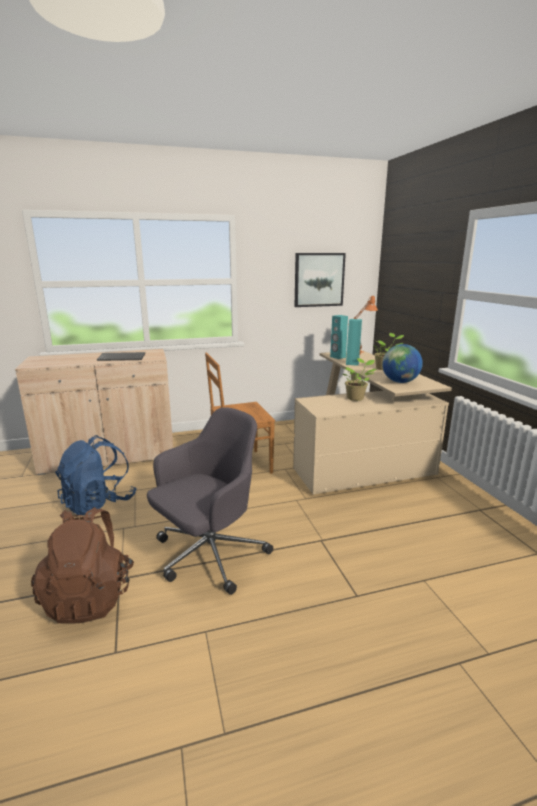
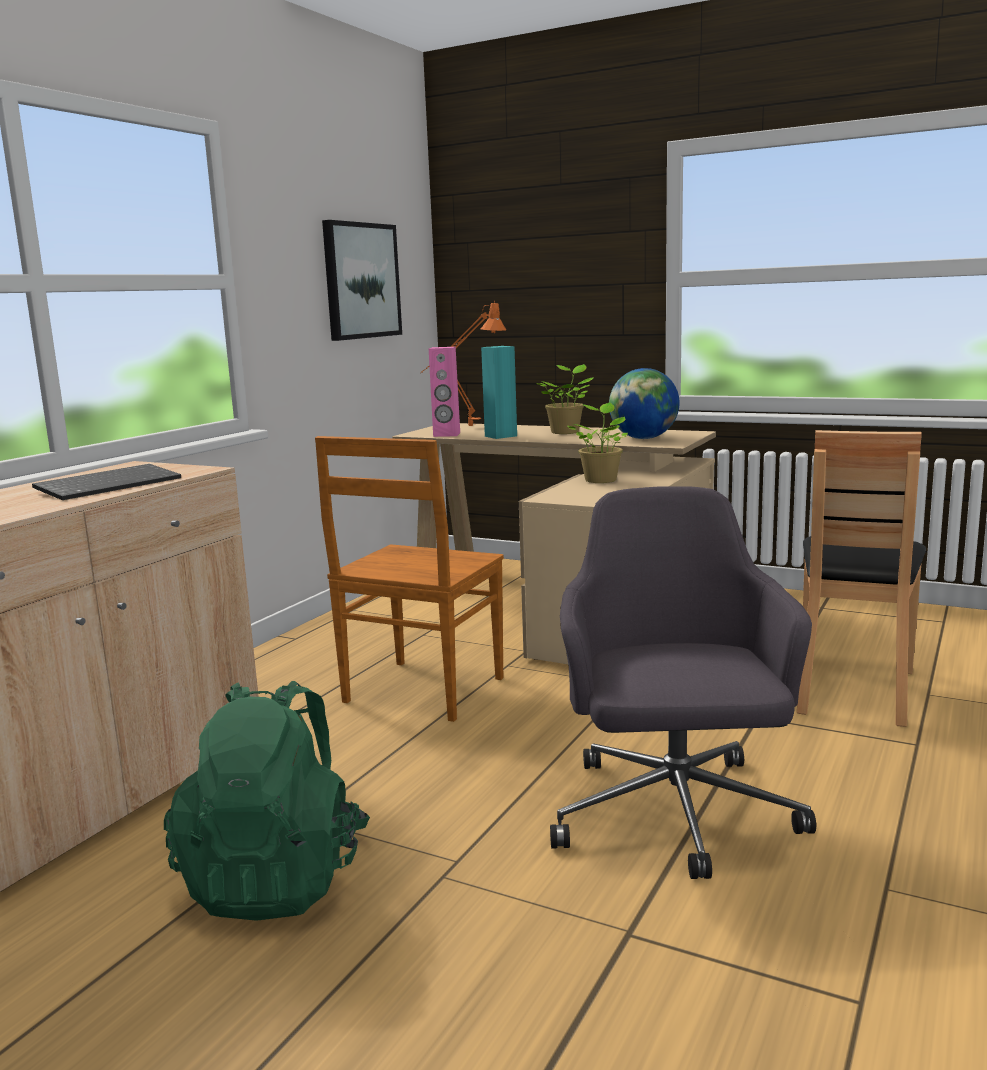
camera: 45 degrees left, 5 degrees down
(90, 597) = (648, 988): brown backpack -> none
(99, 502) = (277, 878): blue backpack -> green backpack
(337, 357) = (446, 434): turquoise speaker -> pink speaker
(390, 555) = (853, 690): none -> brown chair

